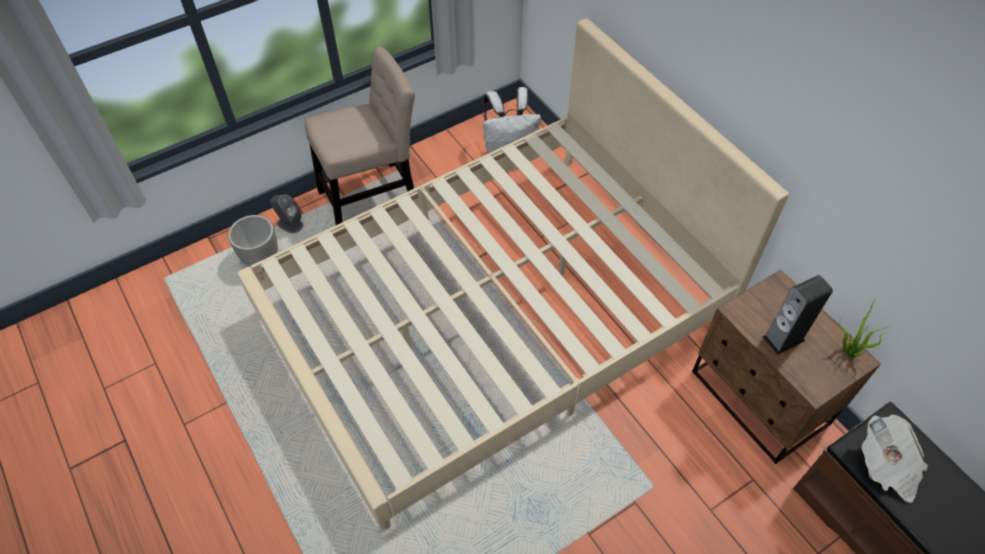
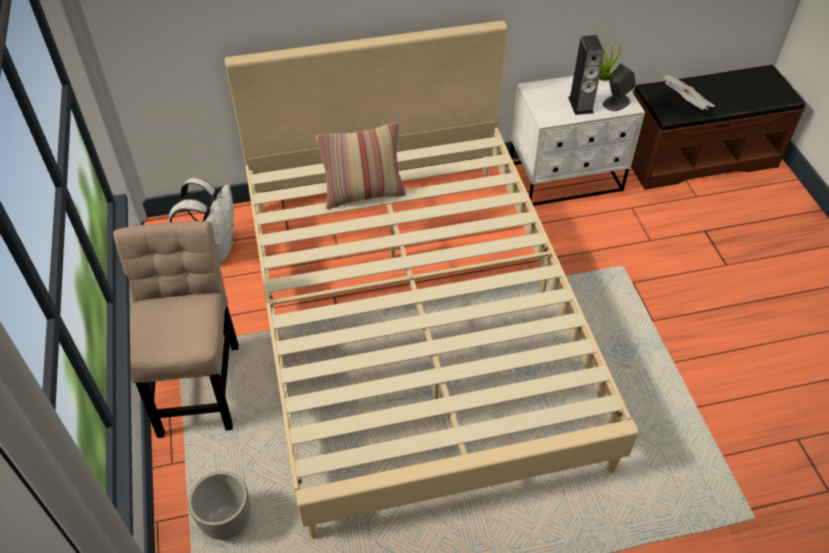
camera: 70 degrees left, 5 degrees down
(290, 224) = (192, 479): grey speaker -> grey speaker (616, 103)
(576, 208) = (363, 194): none -> pillow
(759, 399) = (566, 179): brown nightstand -> white nightstand

